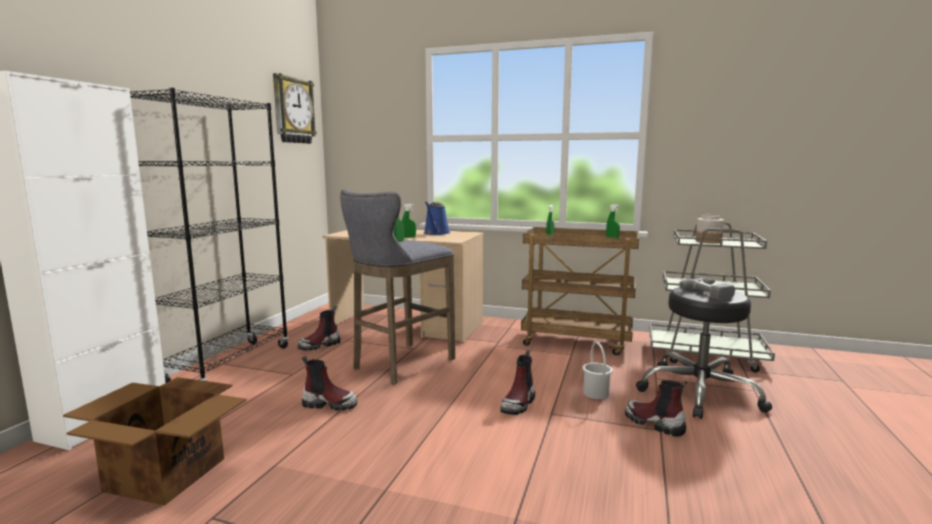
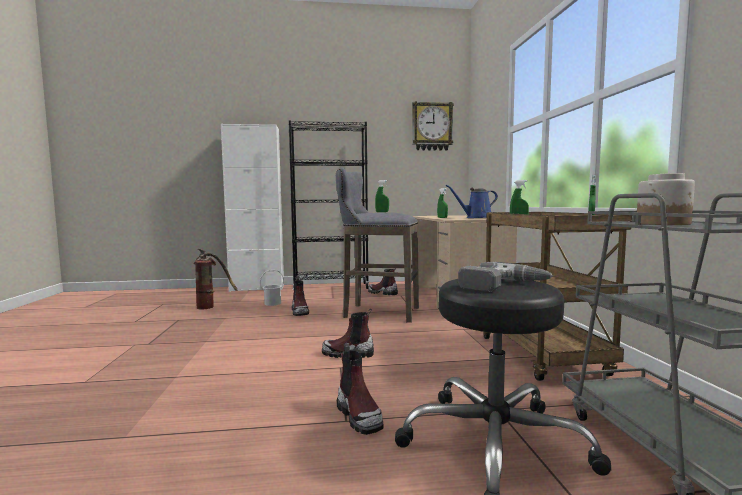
camera: 65 degrees right, 5 degrees down
(166, 475) = (212, 306): cardboard box -> fire extinguisher
(595, 393) = (405, 380): white bucket -> white bucket (272, 303)
(654, 423) = (360, 416): boot -> boot turned 135 degrees clockwise

